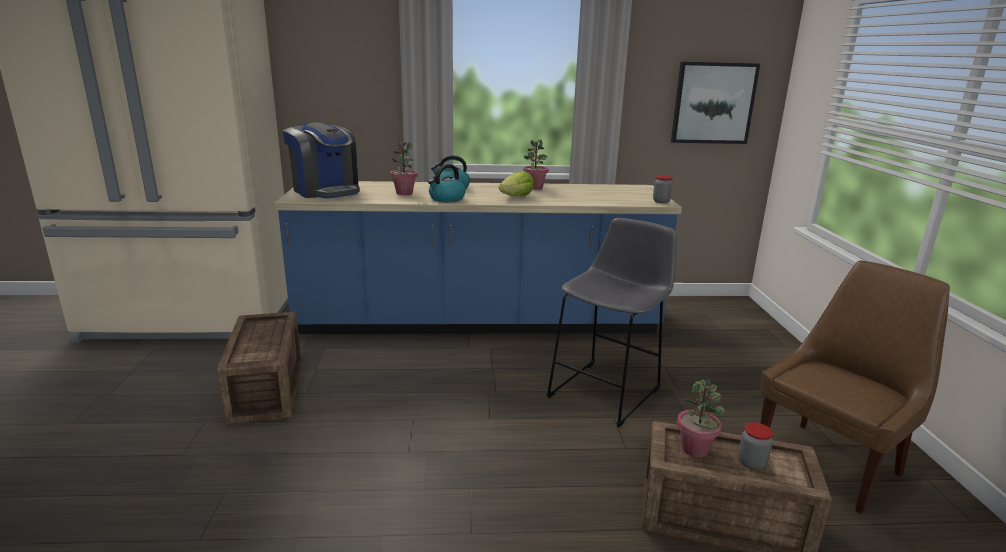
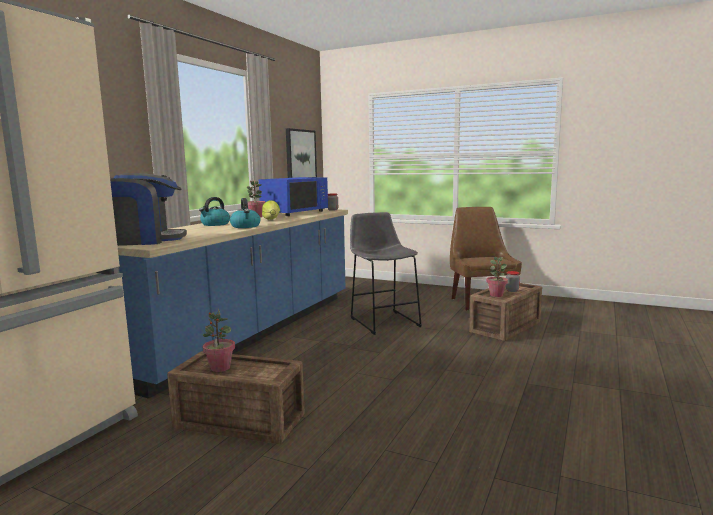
camera: 60 degrees left, 10 degrees down
(404, 193) = (205, 230): potted plant -> potted plant (220, 368)
(598, 193) = (295, 213): none -> blue microwave

